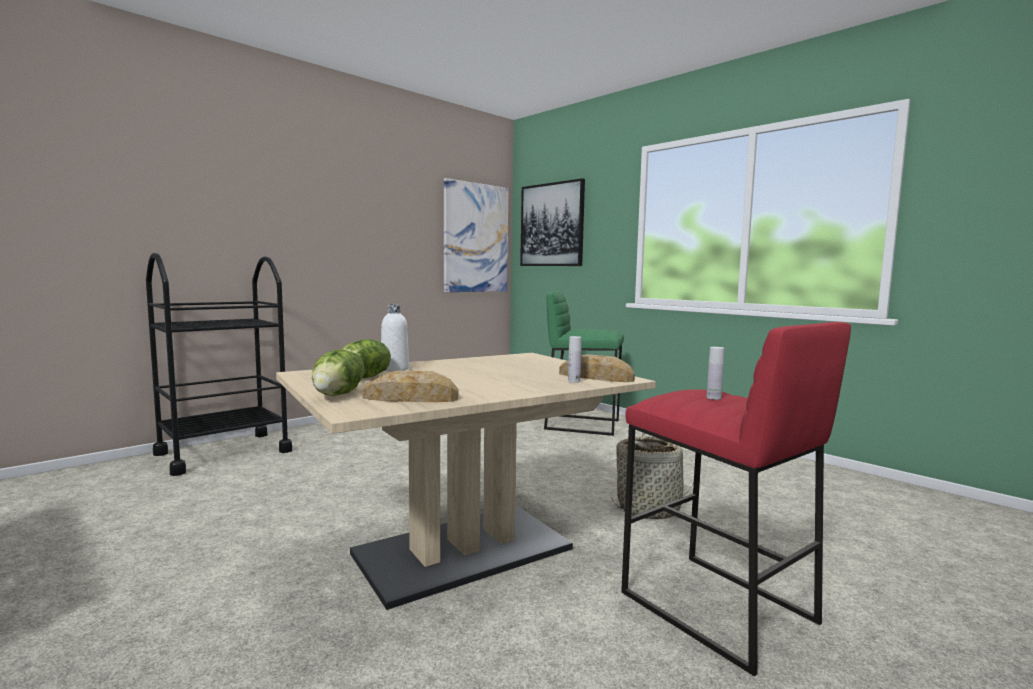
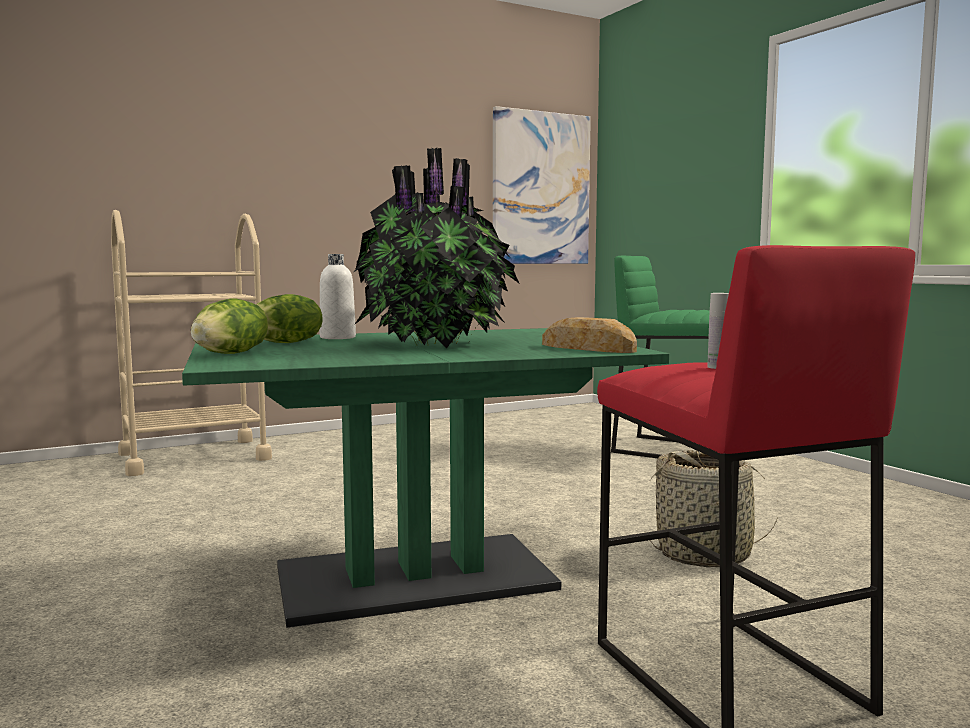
camera: 15 degrees right, 0 degrees up
(224, 452) = (194, 456): black cart -> beige cart
(411, 398) = (309, 358): bread -> none
(463, 551) = (414, 579): beige dining table -> green dining table
(481, 374) = (436, 343): none -> potted plant
(552, 225) = (648, 164): picture -> none
(574, 381) = (548, 350): white bottle -> none

